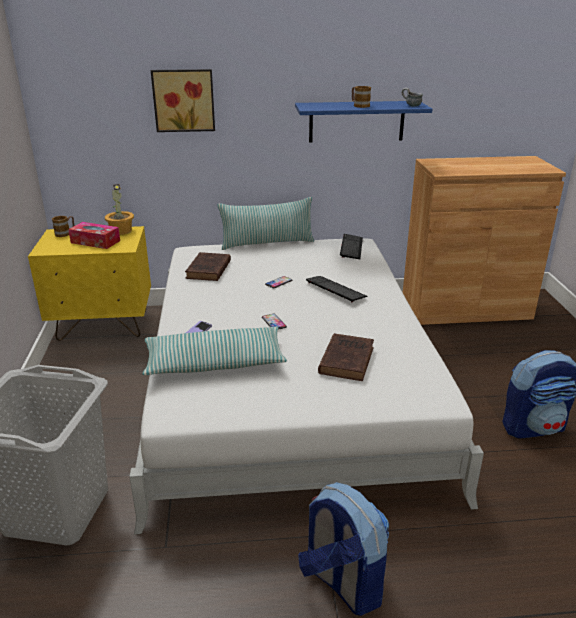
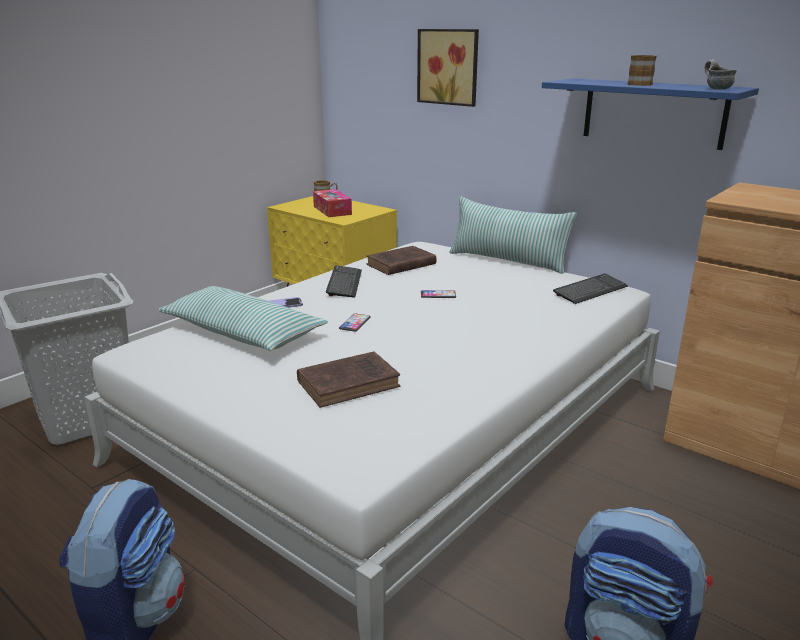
camera: 45 degrees right, 5 degrees down
(121, 231) = (370, 208): potted plant -> none
(335, 289) = (482, 321): keyboard -> keyboard (344, 283)

